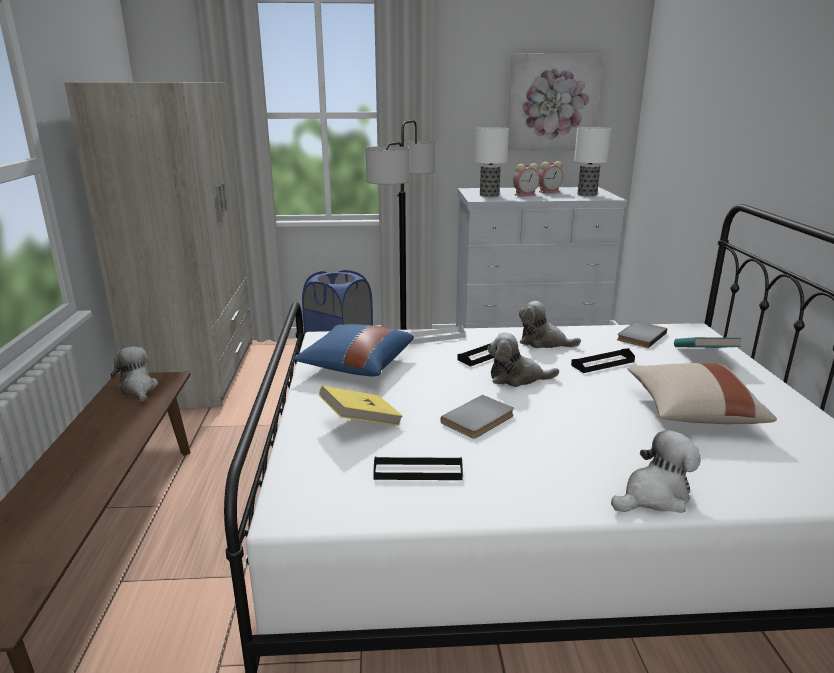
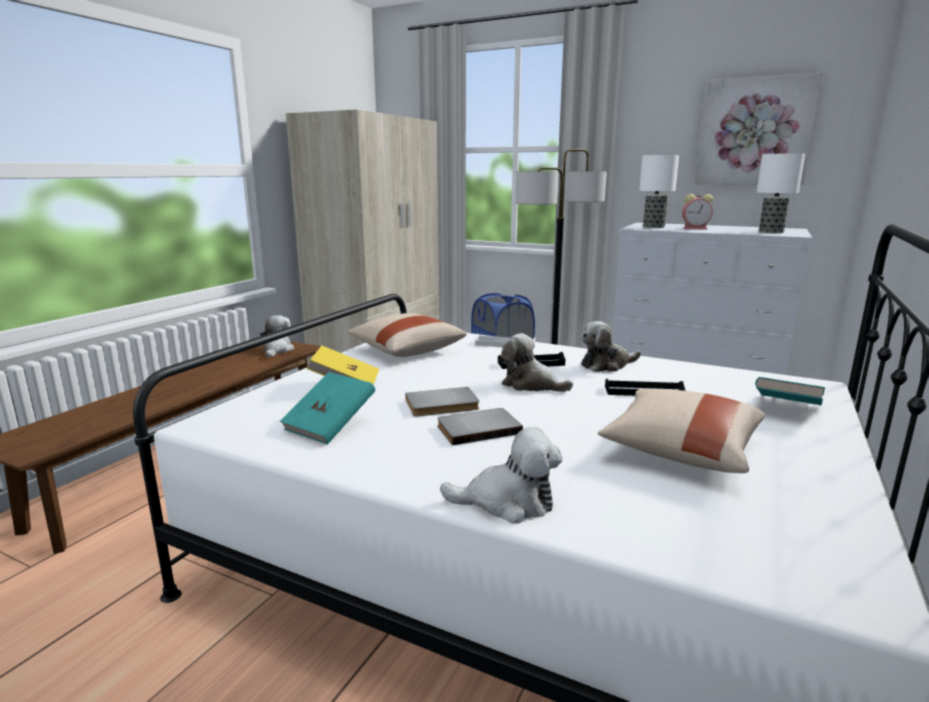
camera: 30 degrees right, 5 degrees down
(356, 365) = (406, 351): blue pillow -> beige pillow
(418, 471) = (330, 425): black tray -> turquoise book
(543, 342) = (606, 365): plush toy -> plush toy turned 75 degrees counterclockwise
(549, 192) = (731, 228): alarm clock -> none
(639, 336) = (730, 379): grey book -> grey book (477, 428)

